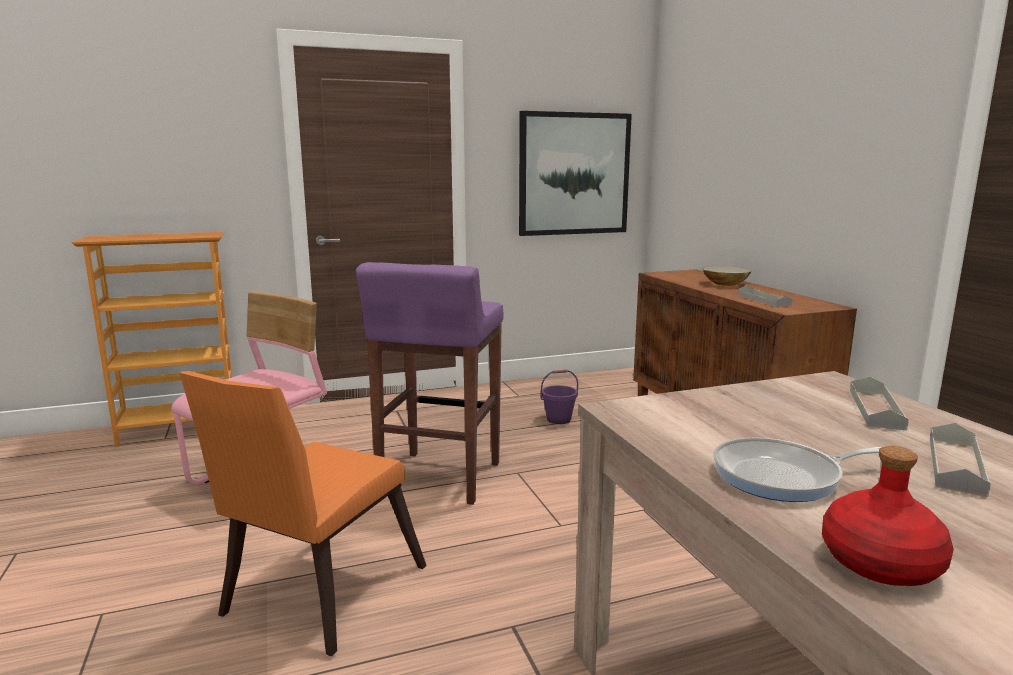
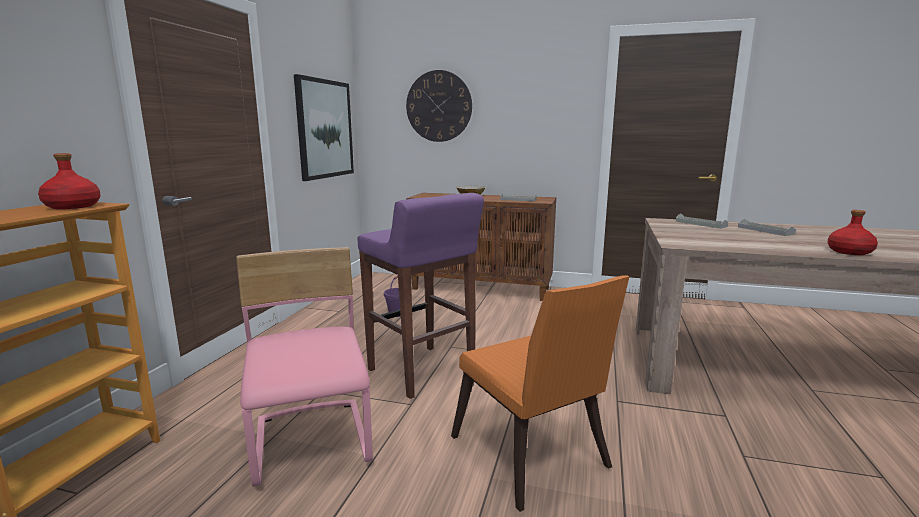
camera: 55 degrees left, 0 degrees up
(195, 235) = (72, 206): none -> red bottle
(727, 140) = (439, 106): none -> wall clock
(782, 476) = (772, 245): frying pan -> none

